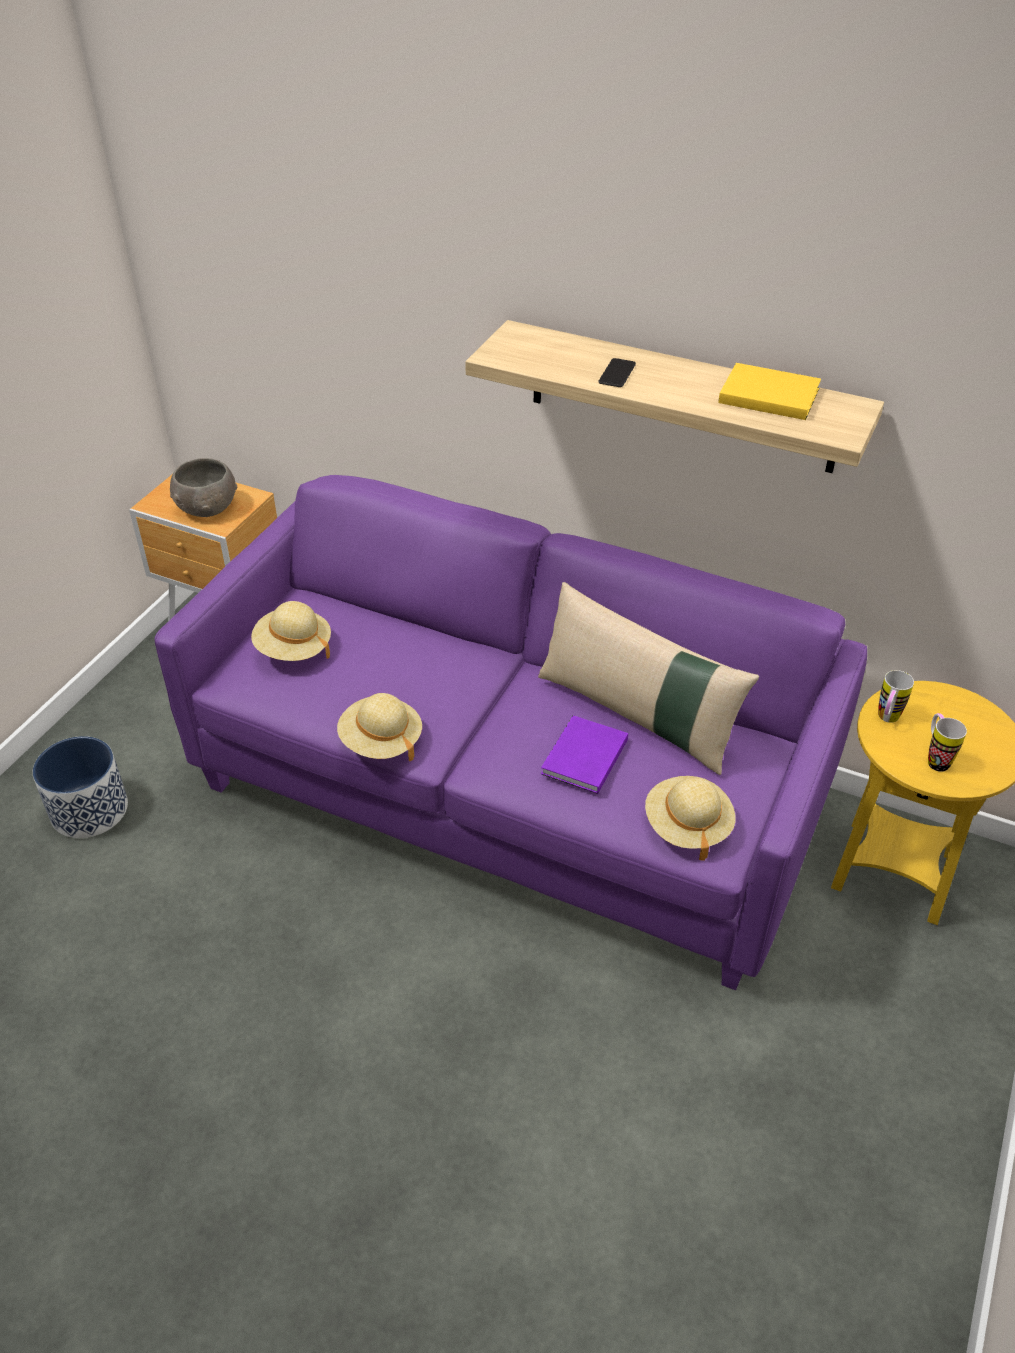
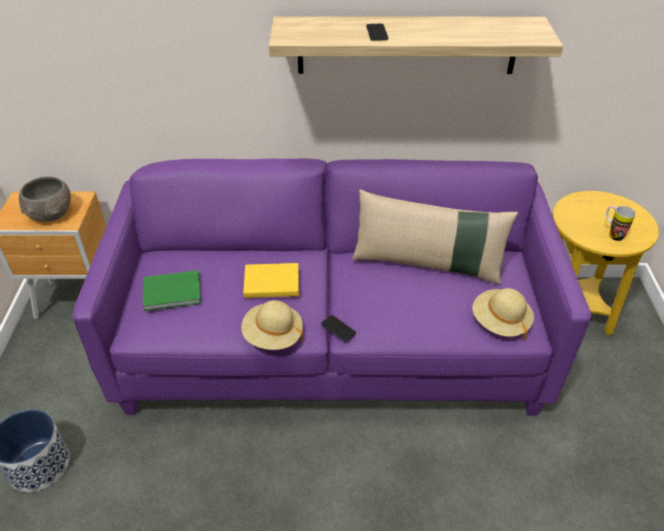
camera: 25 degrees left, 0 degrees up
(293, 649) = (174, 293): beige hat -> green book
(465, 759) = (338, 328): none -> phone
(582, 758) = (415, 301): purple book -> none
(766, 394) = (478, 26): yellow book -> yellow book (270, 282)
(886, 720) = (571, 220): mug -> none

